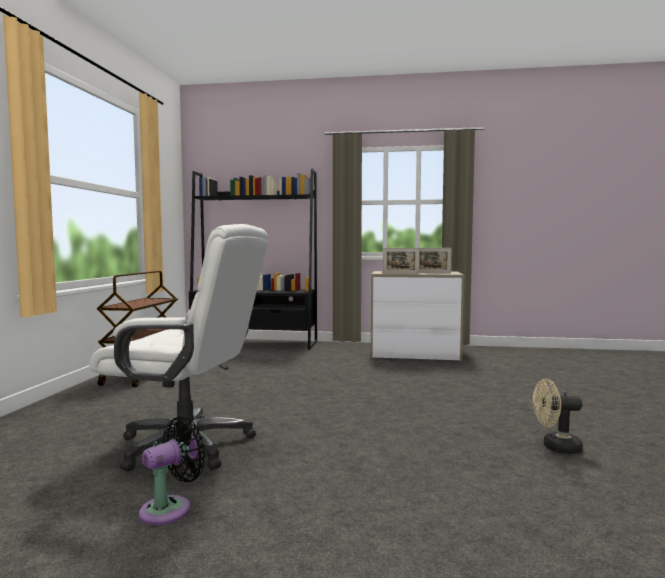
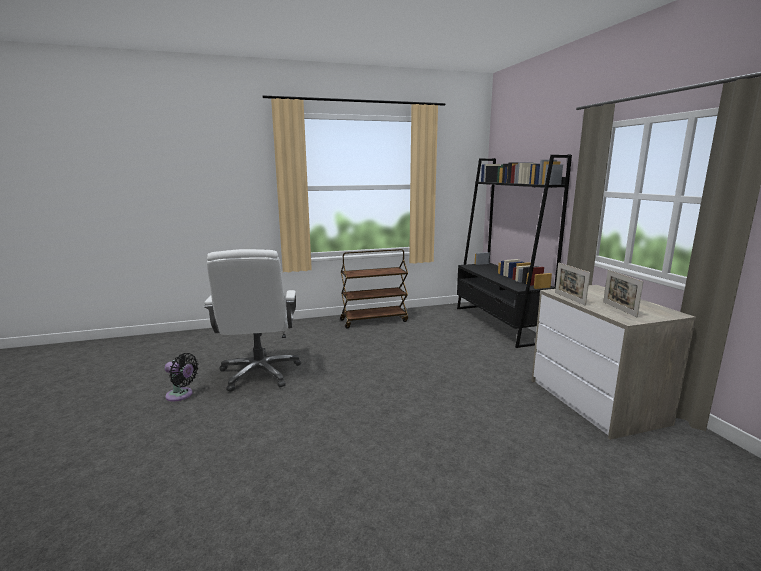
camera: 65 degrees right, 10 degrees up
(556, 447) = (327, 545): beige fan -> none

